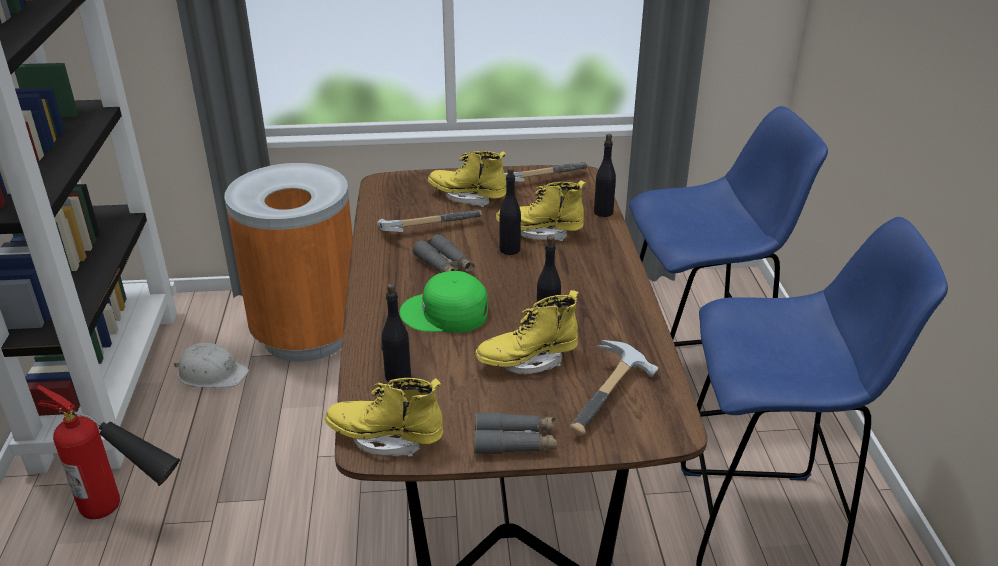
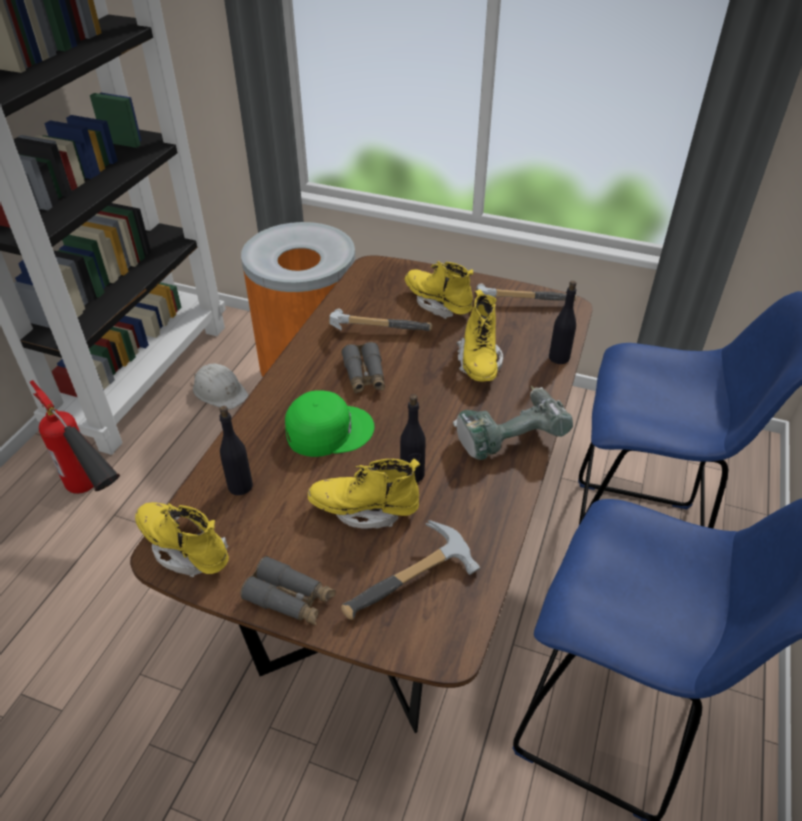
camera: 25 degrees right, 10 degrees up
(445, 313) = (328, 430): green cap -> green cap turned 135 degrees clockwise
(510, 249) = (436, 375): black bottle -> none
(540, 232) = (479, 363): yellow boot -> yellow boot turned 120 degrees counterclockwise
(605, 275) = (508, 435): none -> power drill

